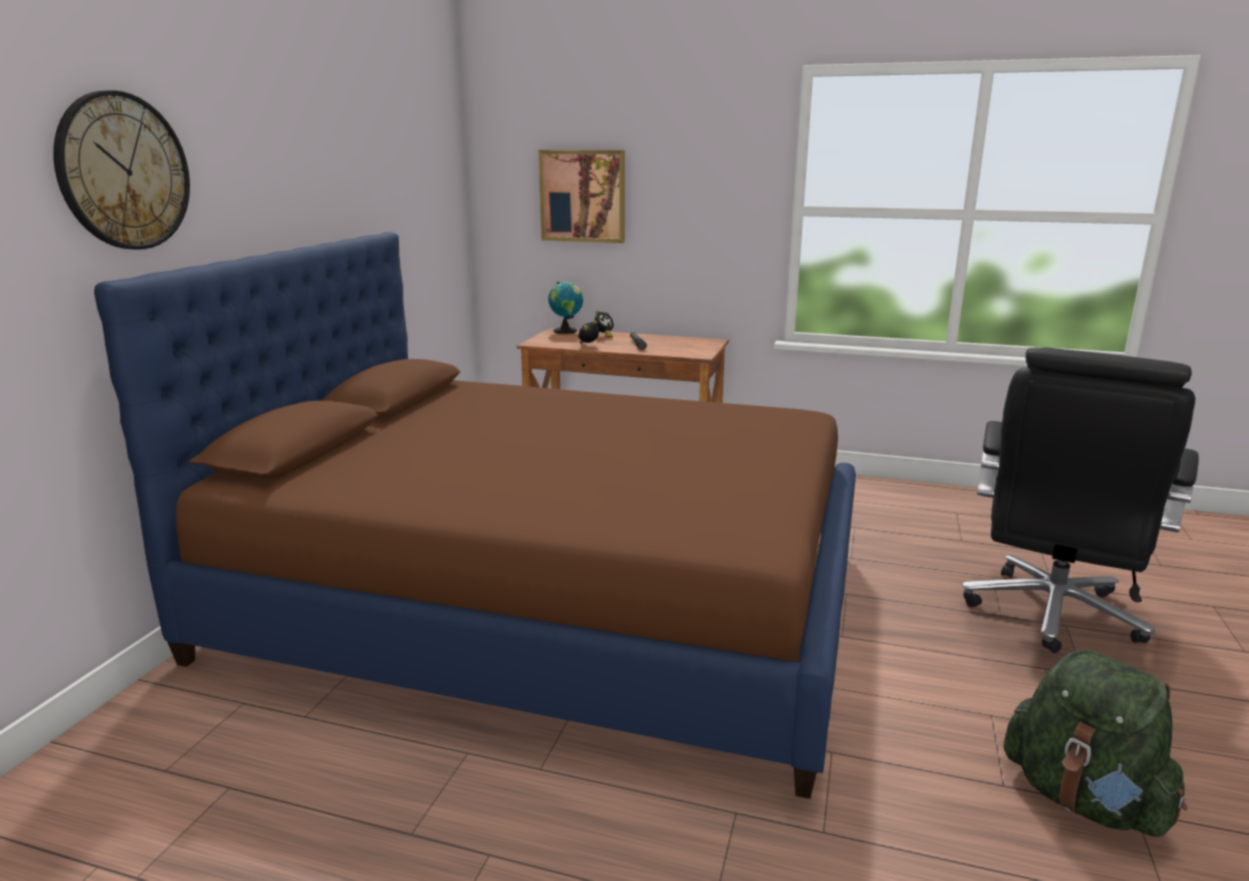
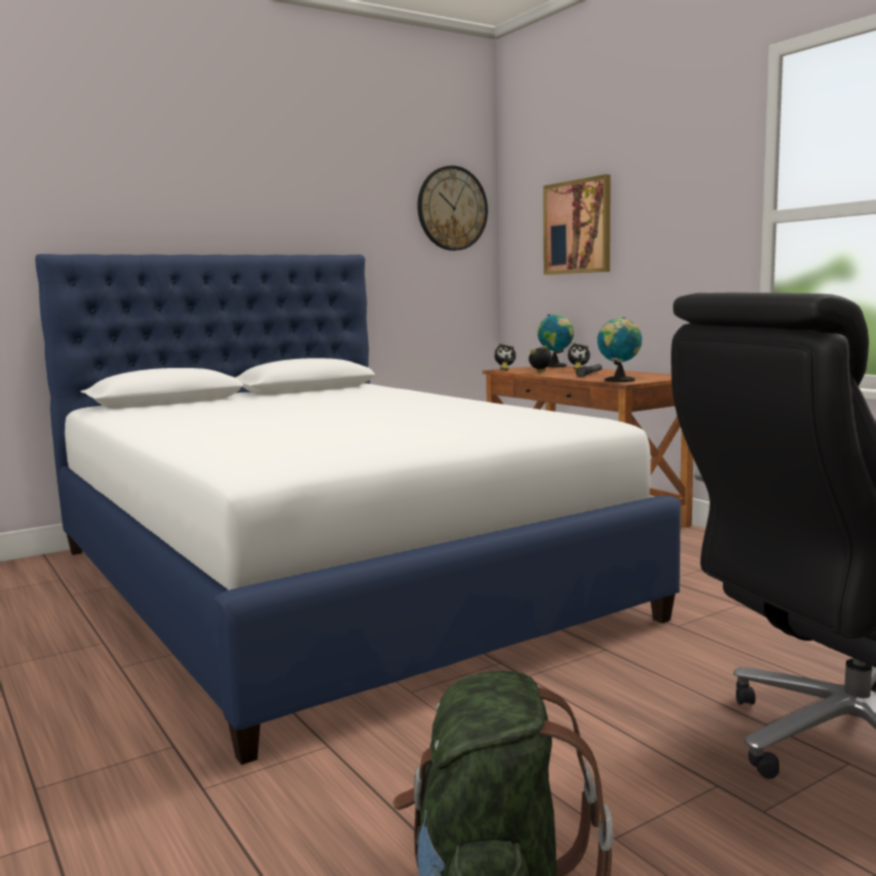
camera: 40 degrees right, 10 degrees down
(124, 172) = (86, 186): wall clock -> wall clock (452, 208)
(536, 342) = (504, 369): none -> alarm clock
(547, 602) = (327, 581): brown bed -> white bed
(689, 353) = (619, 380): none -> globe

